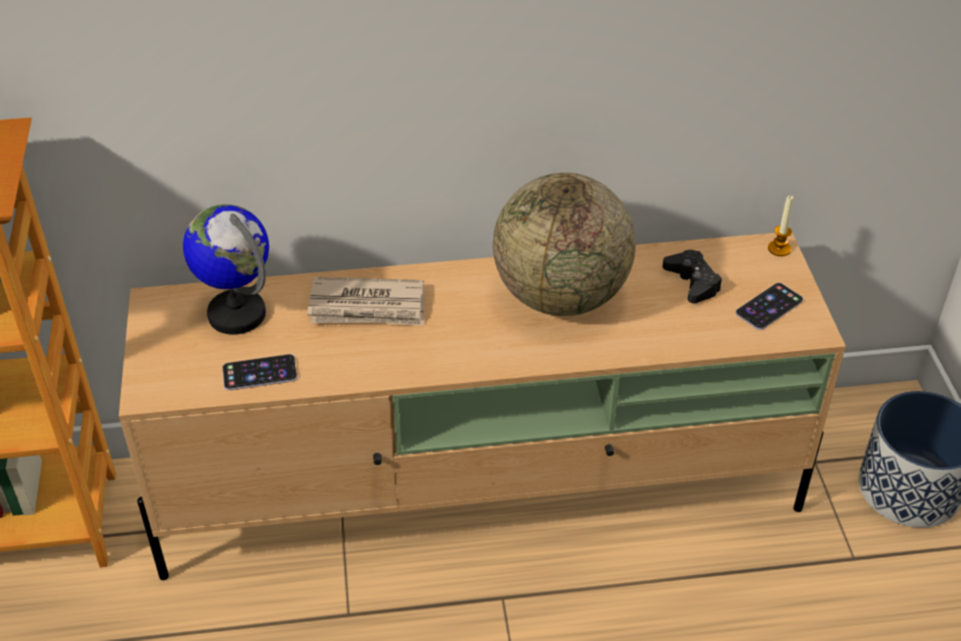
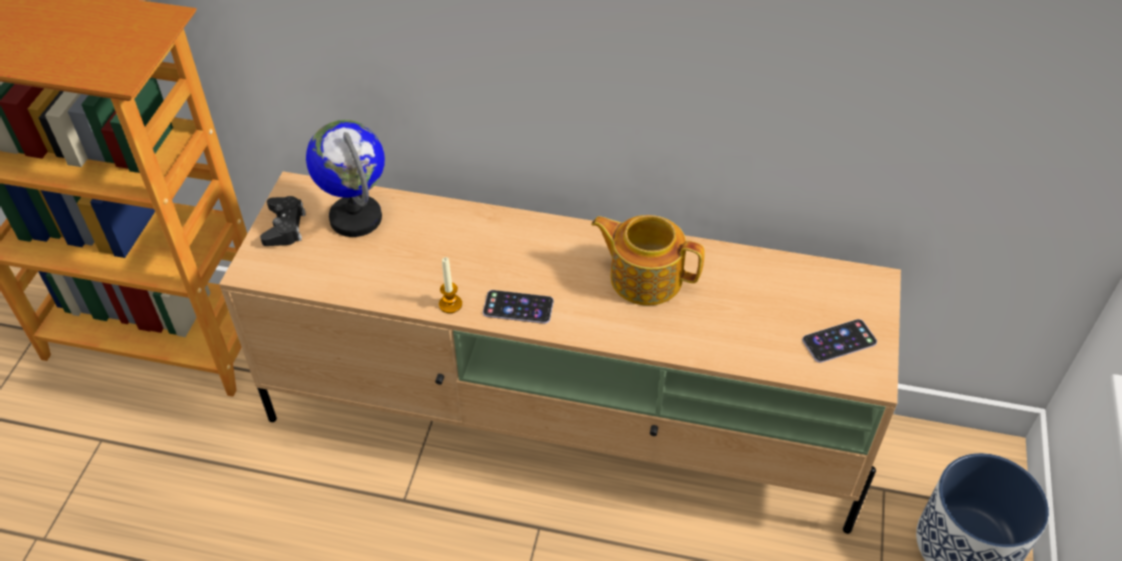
camera: 20 degrees right, 5 degrees up
(260, 373) = (348, 277): phone -> phone (518, 307)
(368, 307) = (468, 241): newspaper -> none
(561, 296) = (644, 277): globe -> teapot
(692, 282) = (776, 296): black game controller -> black game controller (284, 226)
(779, 249) = (878, 284): candle -> candle (450, 304)

